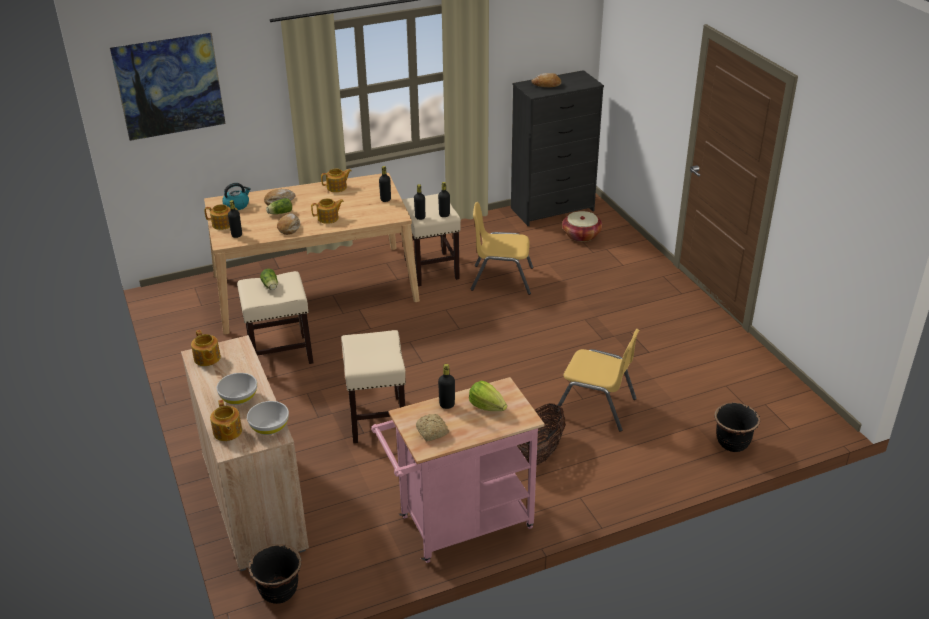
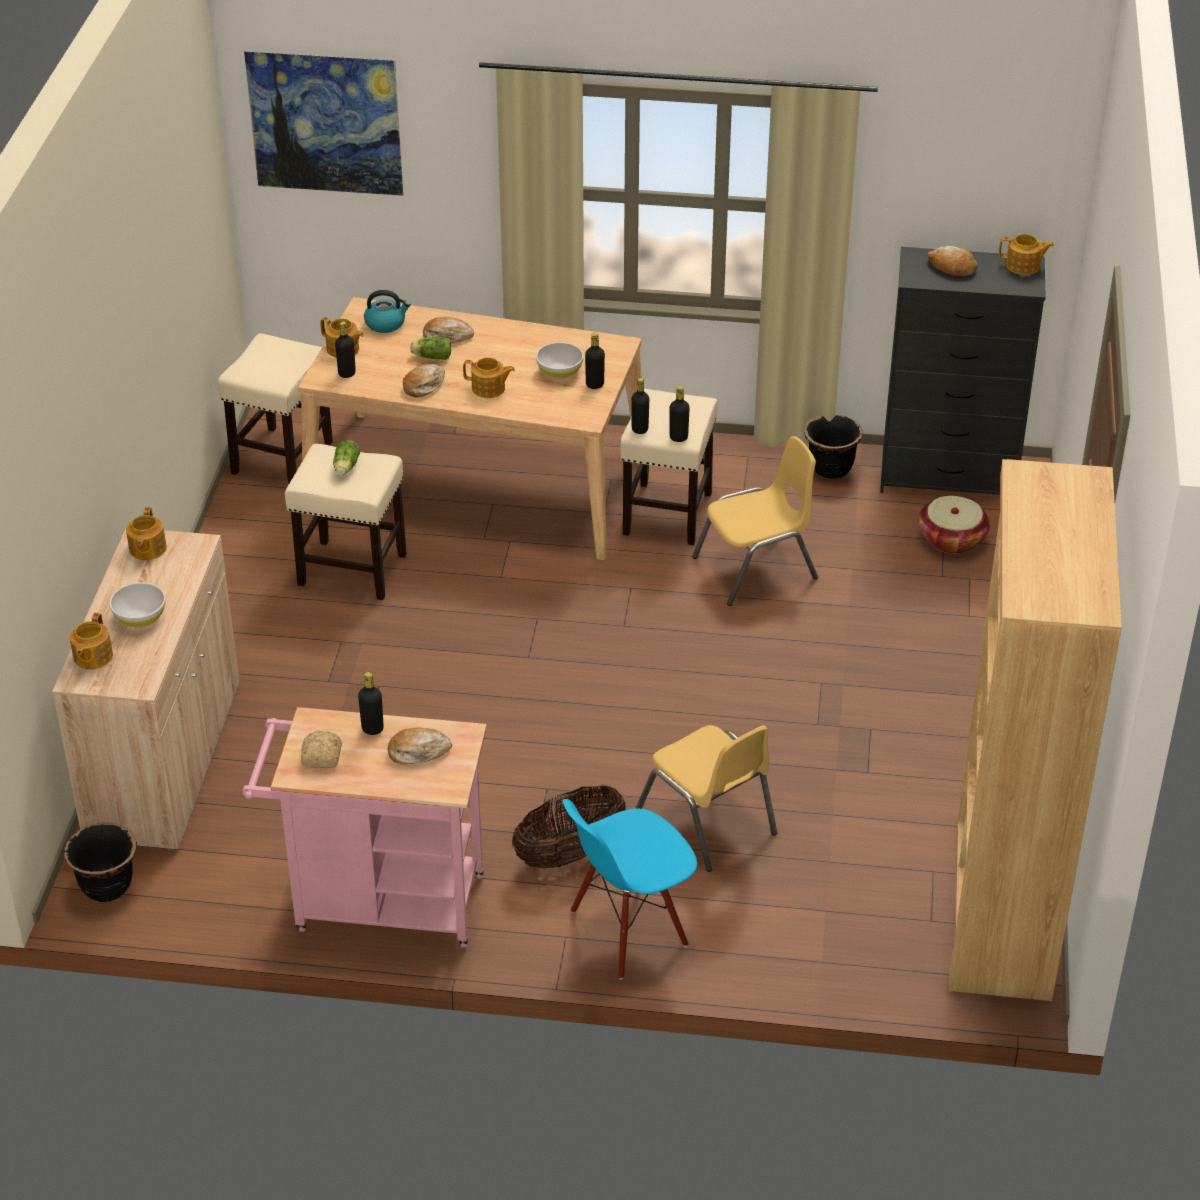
camera: 30 degrees right, 5 degrees up
(269, 427) = (142, 671): white bowl -> white bowl (559, 372)
(337, 187) = (545, 340): teapot -> teapot (1023, 266)
(377, 418) = (399, 714): beige stool -> beige stool (282, 457)
(487, 406) = (418, 752): lettuce -> bread
(501, 279) = (756, 569): yellow chair -> yellow chair turned 120 degrees clockwise
(609, 479) = (628, 930): none -> blue chair
(732, 444) = (851, 959): black planter -> black planter (830, 469)
(775, 391) = (1000, 911): none -> brown bookcase

